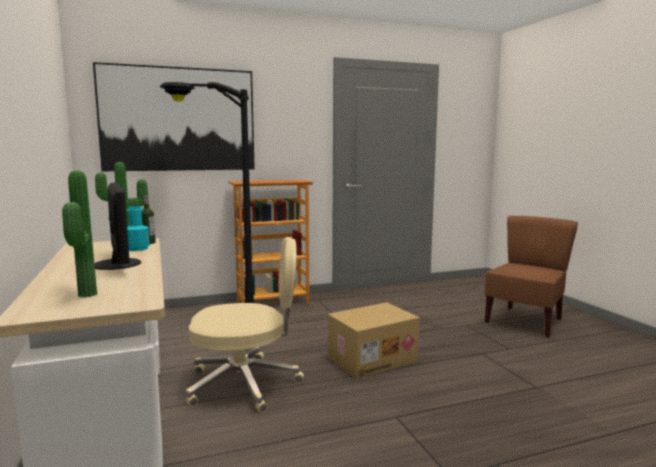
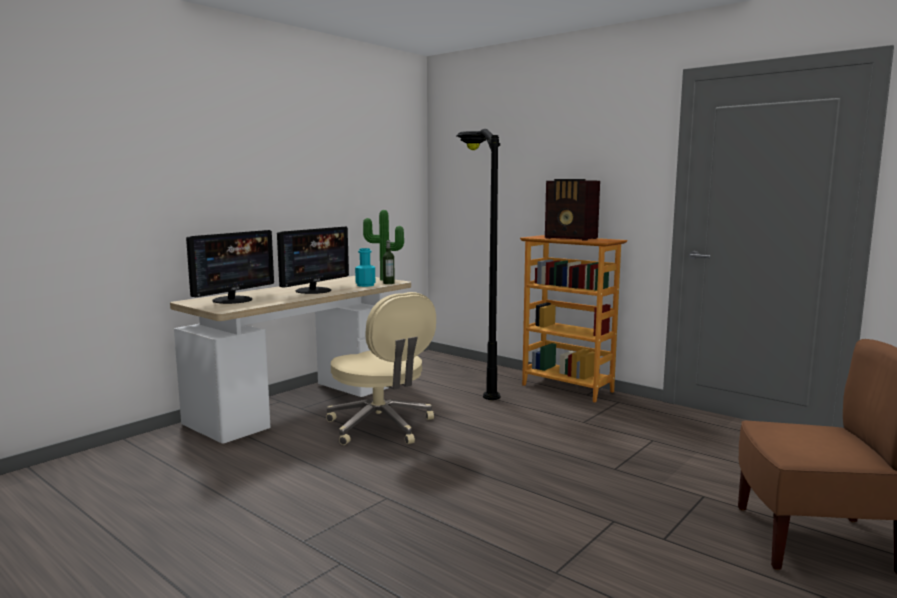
camera: 60 degrees right, 0 degrees up
(83, 295) = (233, 300): potted plant -> monitor
(179, 119) = (504, 166): picture -> none
(270, 181) = (571, 238): none -> radio
(372, 359) = (499, 462): cardboard box -> none

